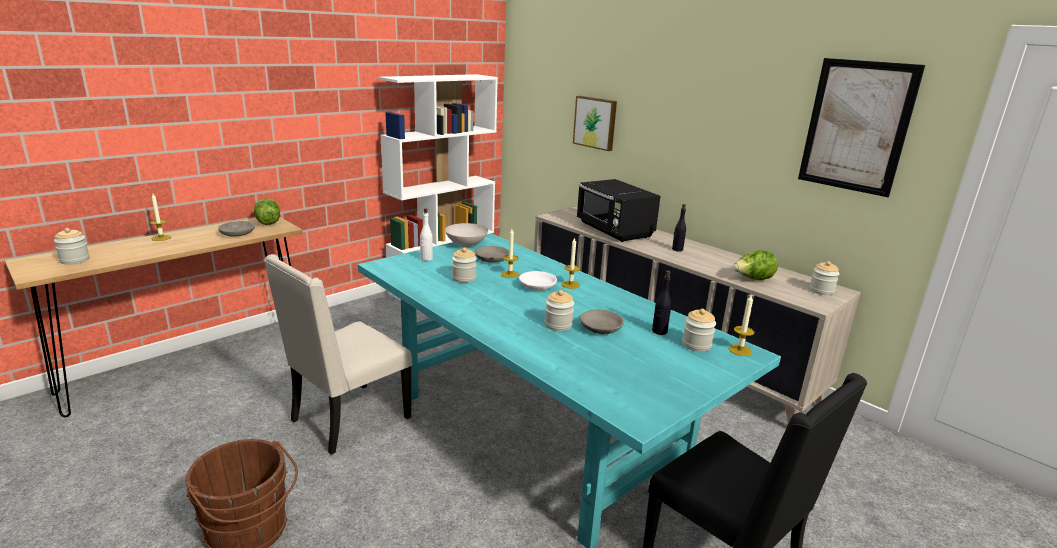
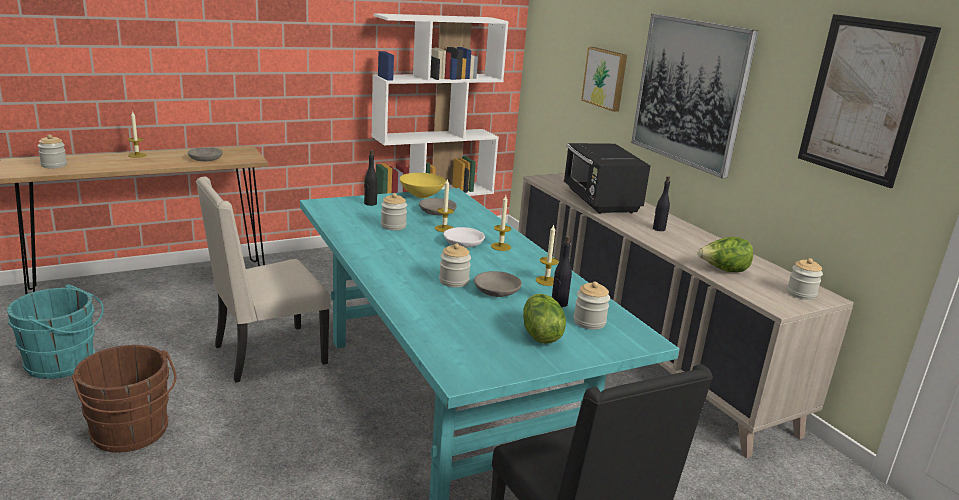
camera: 15 degrees right, 0 degrees up
(135, 470) = (64, 363): none -> turquoise bucket
(267, 222) = (240, 152): lettuce -> lettuce (539, 334)
(426, 259) = (370, 203): white bottle -> black bottle
(467, 245) = (422, 196): white bowl -> yellow bowl
(685, 130) = (690, 92): none -> picture
(740, 350) = (635, 335): candle -> candle (546, 281)

